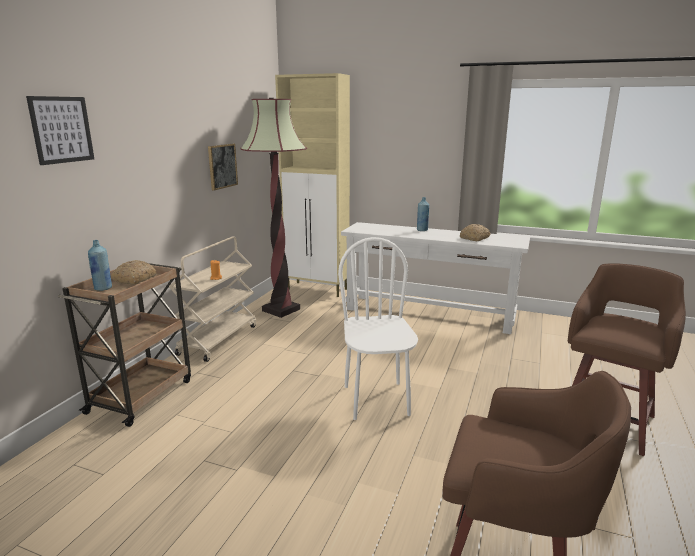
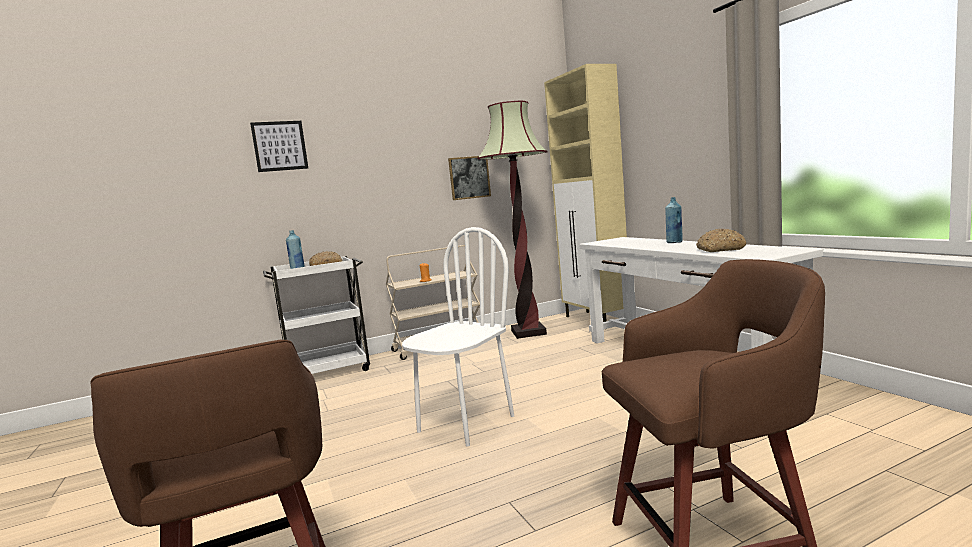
camera: 45 degrees right, 10 degrees down
(142, 395) = (329, 371): brown cart -> white cart

